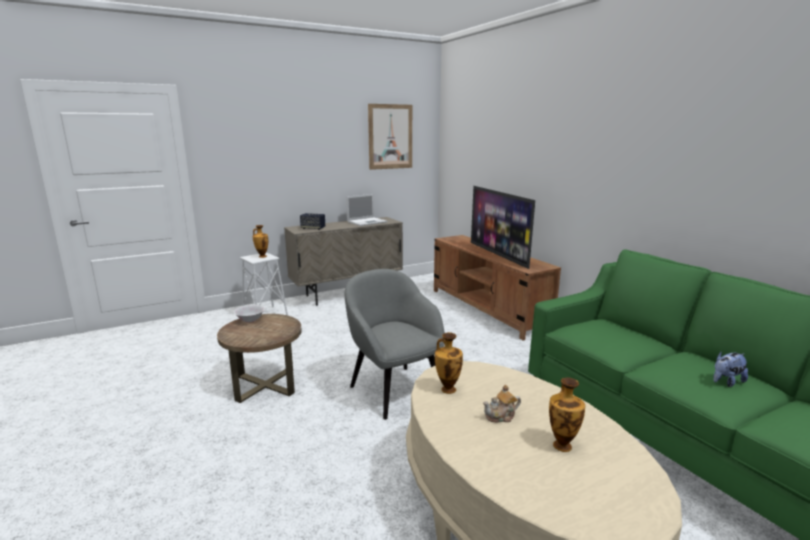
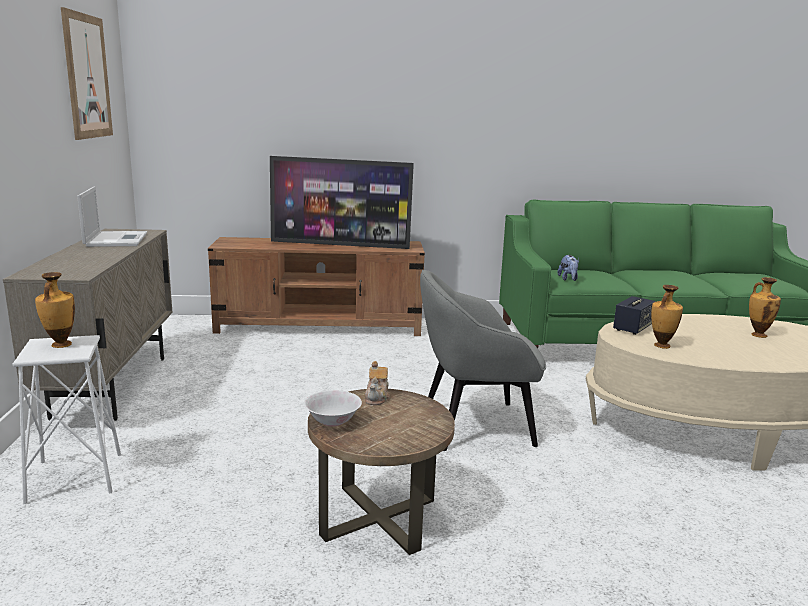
camera: 65 degrees left, 0 degrees up
(313, 228) = (78, 266): speaker -> speaker (632, 328)
(501, 416) = (714, 340): teapot -> teapot (377, 397)
(726, 382) = (680, 275): plush toy -> plush toy (568, 279)

